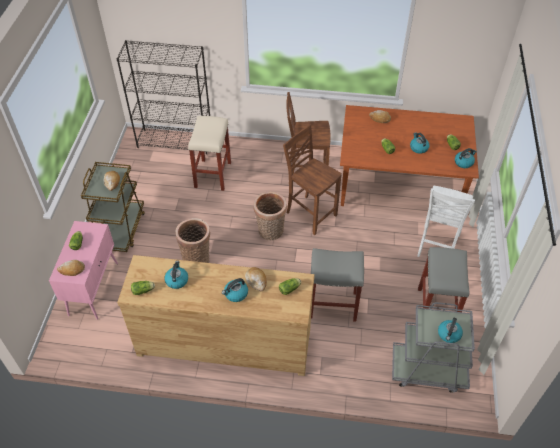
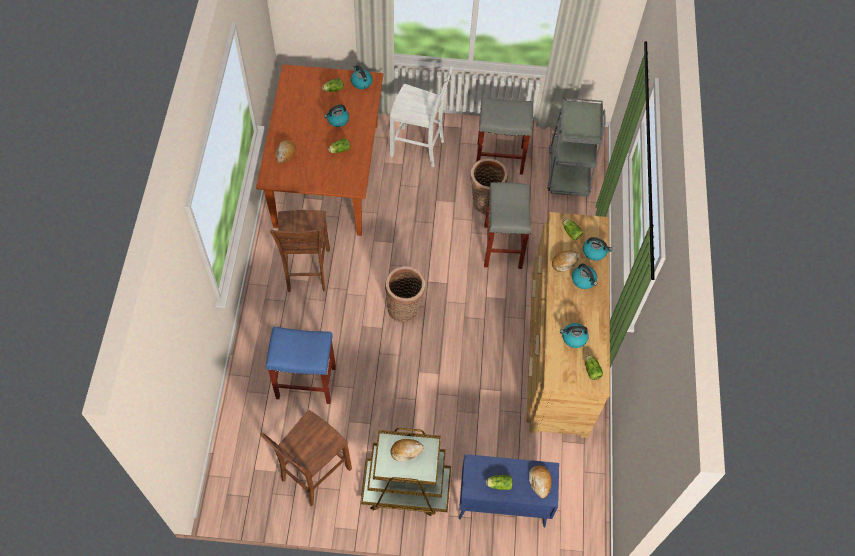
camera: 95 degrees left, 10 degrees up
(93, 288) = (502, 504): pink cabinet -> blue cabinet
(175, 141) = (236, 439): black bookcase -> none
(197, 259) = (450, 388): basket -> basket (485, 203)
(212, 174) = (305, 383): beige stool -> blue stool
(310, 213) = (374, 267): brown chair -> brown chair (314, 474)
(449, 334) = (587, 118): kettle -> kettle (594, 252)

